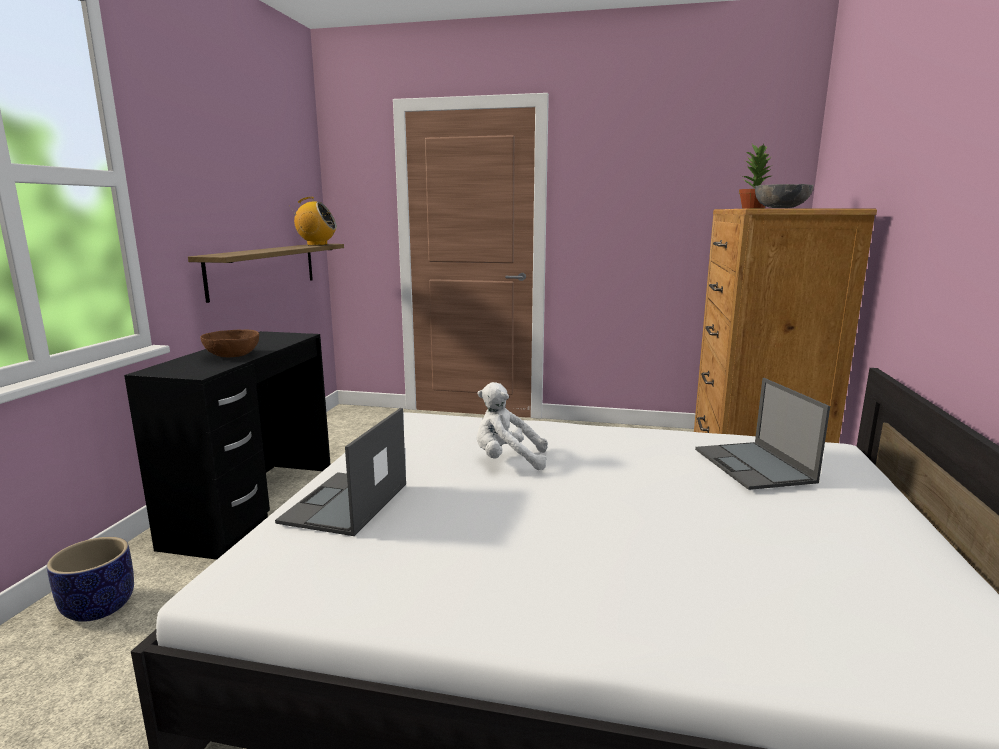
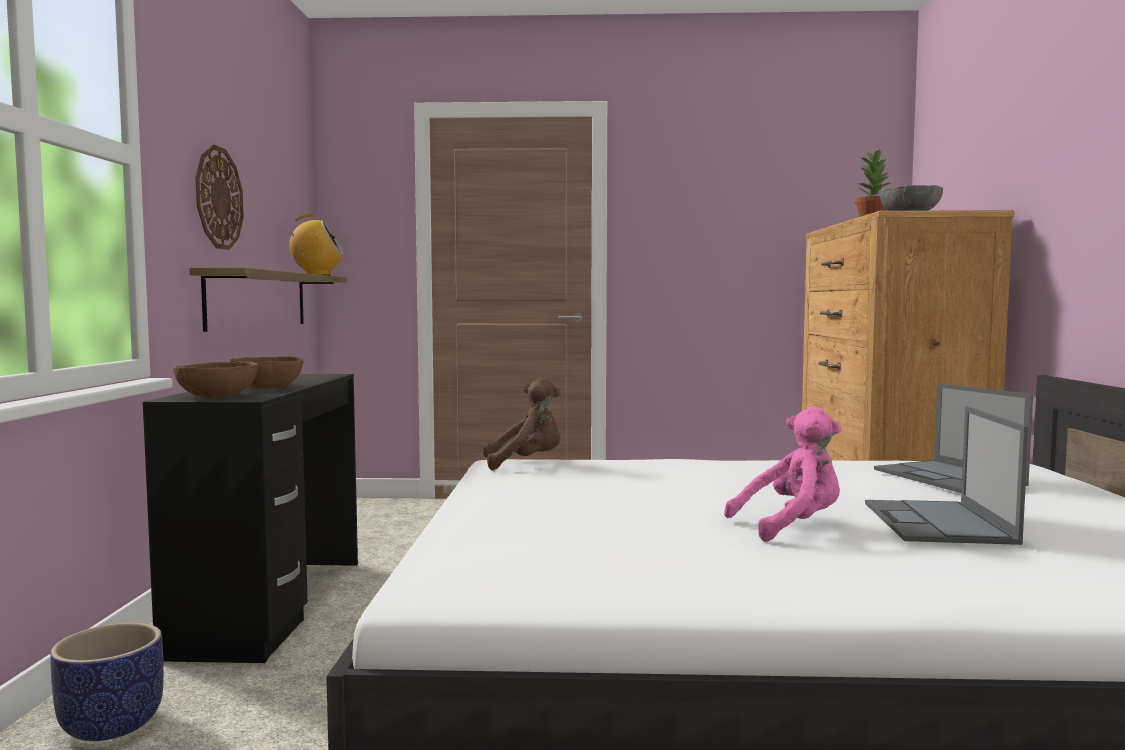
camera: 10 degrees left, 10 degrees down
(182, 369) = (218, 396): none -> brown bowl
(215, 196) = (218, 198): none -> wall clock
(345, 504) = (507, 526): laptop -> laptop (938, 523)
(424, 420) = (526, 463): none -> brown plush toy
(507, 461) = (666, 488): white plush toy -> none
(570, 522) = (791, 526): none -> pink plush toy

